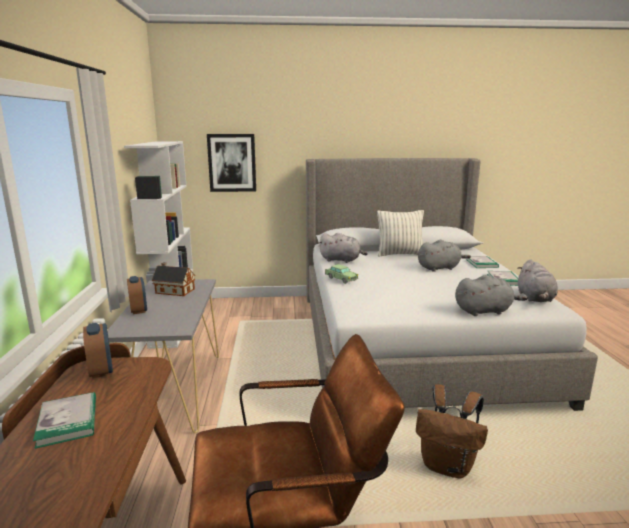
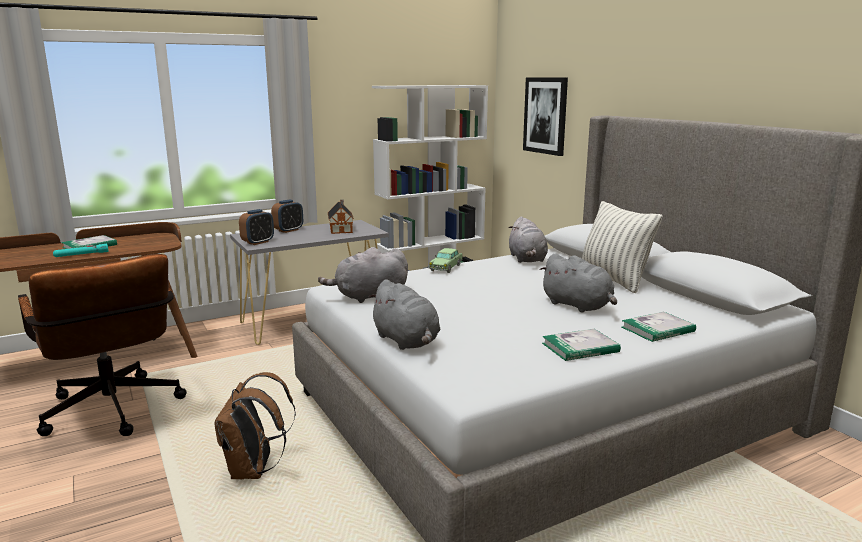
camera: 65 degrees right, 0 degrees up
(101, 370) = (156, 238): alarm clock -> alarm clock (258, 242)
(117, 427) = (81, 254): none -> turquoise flashlight
(535, 298) = (508, 372): grey plush toy -> grey plush toy (368, 296)

